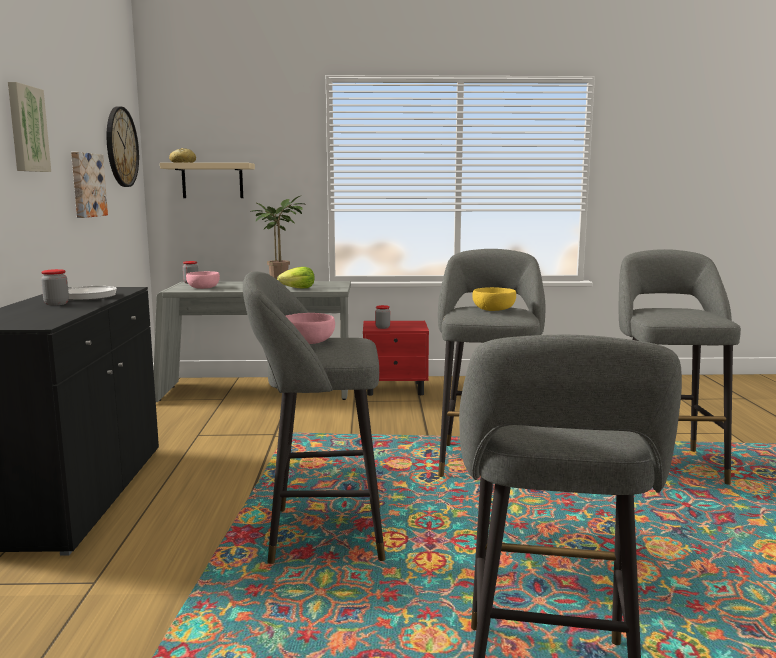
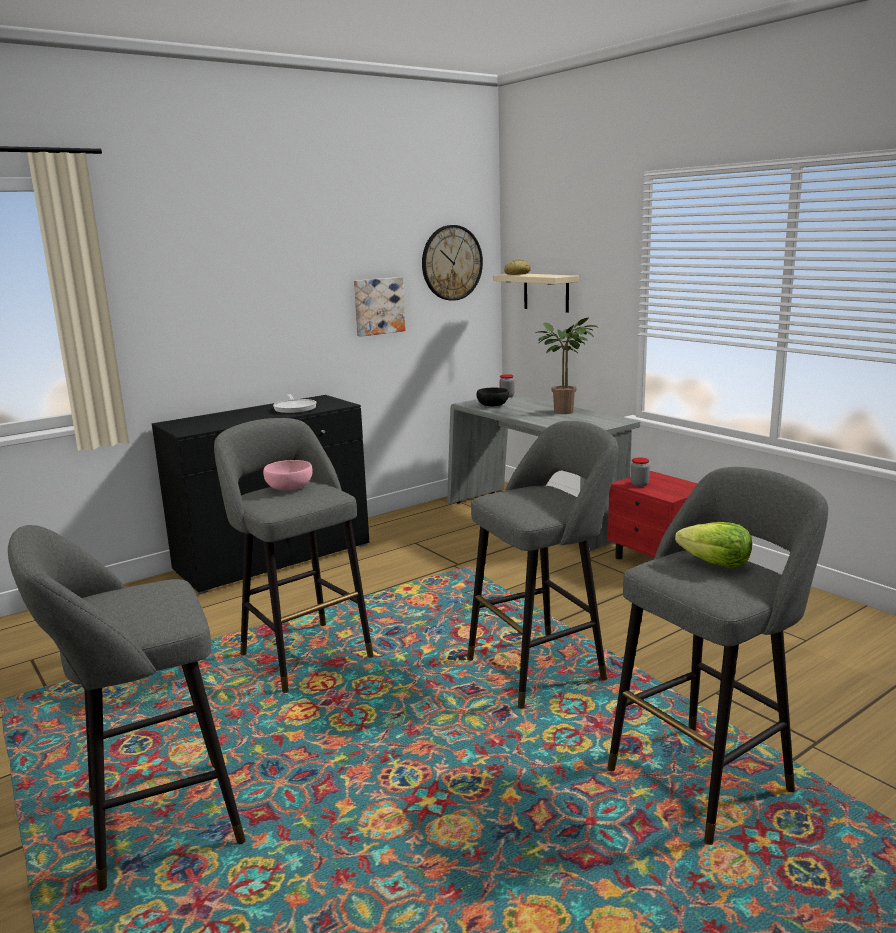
camera: 55 degrees right, 5 degrees up
(26, 129) = (285, 272): picture -> none
(56, 304) = (259, 413): jar -> none
(203, 288) = (492, 405): pink bowl -> black bowl
(298, 288) = (553, 422): lettuce -> lettuce (715, 563)
(494, 310) = (538, 499): yellow bowl -> none

